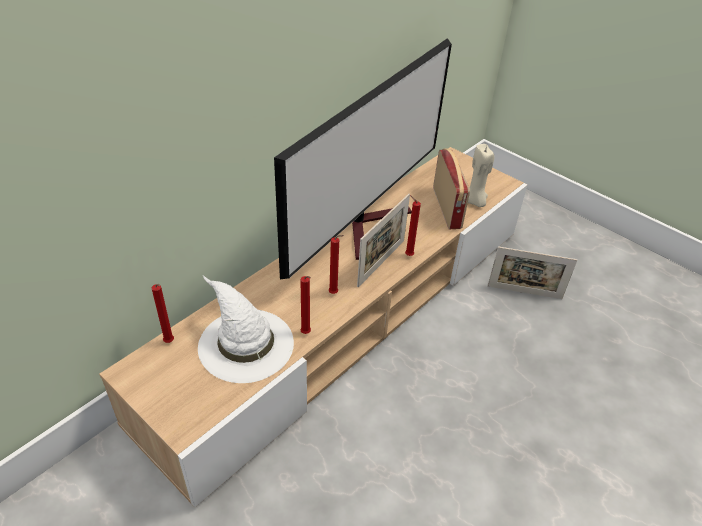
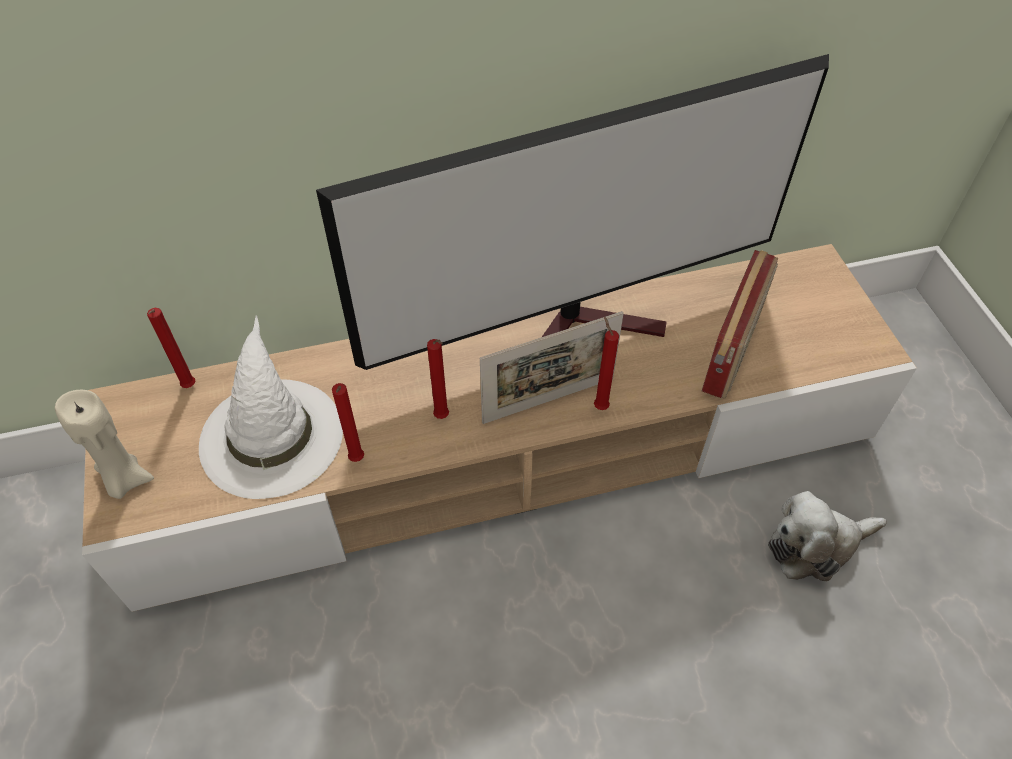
camera: 35 degrees right, 10 degrees up
(474, 202) = (788, 361): beige candle -> beige candle (124, 479)
(524, 292) = (815, 546): picture frame -> plush toy

